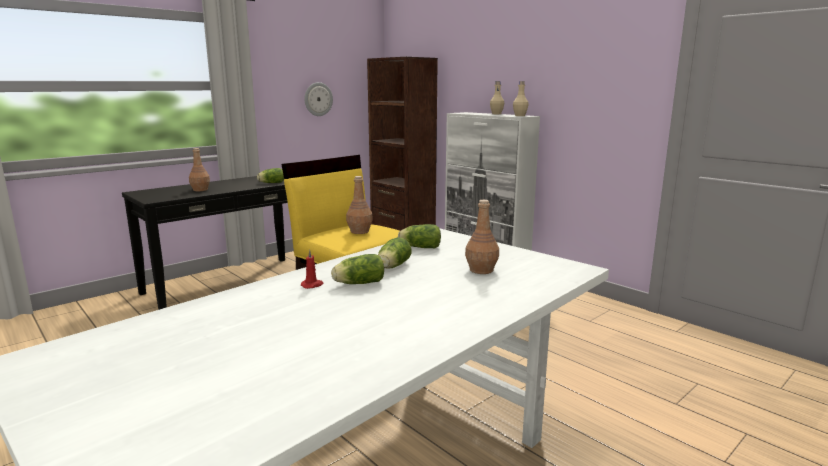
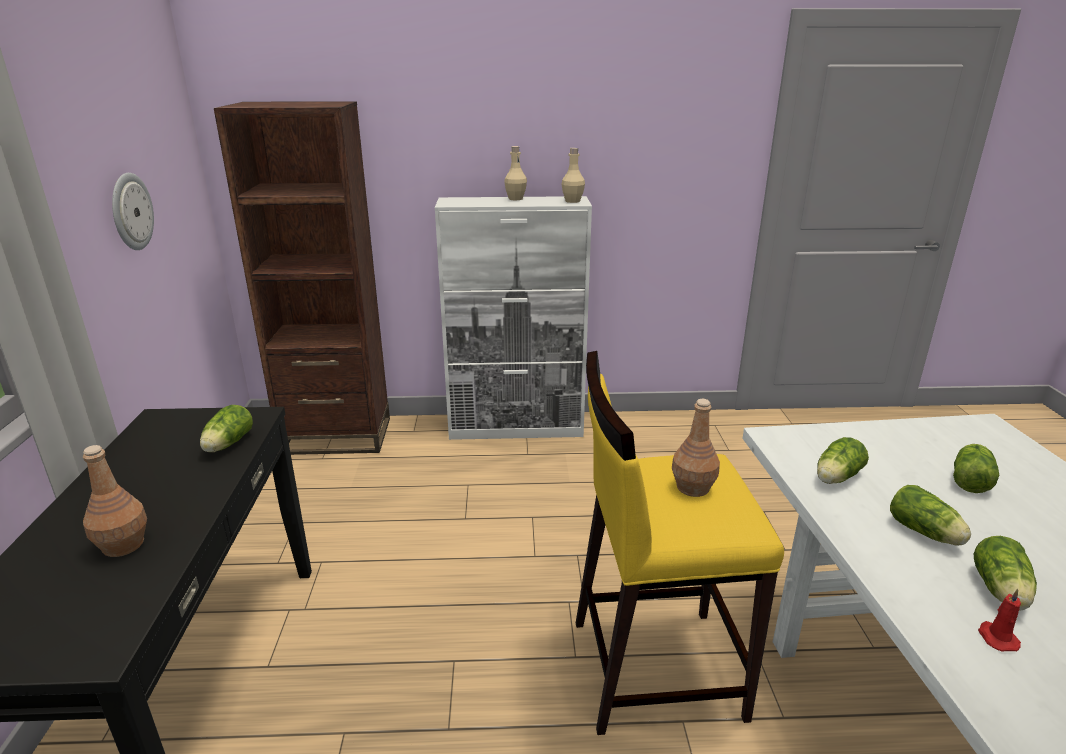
camera: 50 degrees left, 10 degrees up
(481, 270) = (970, 479): brown bottle -> lettuce

